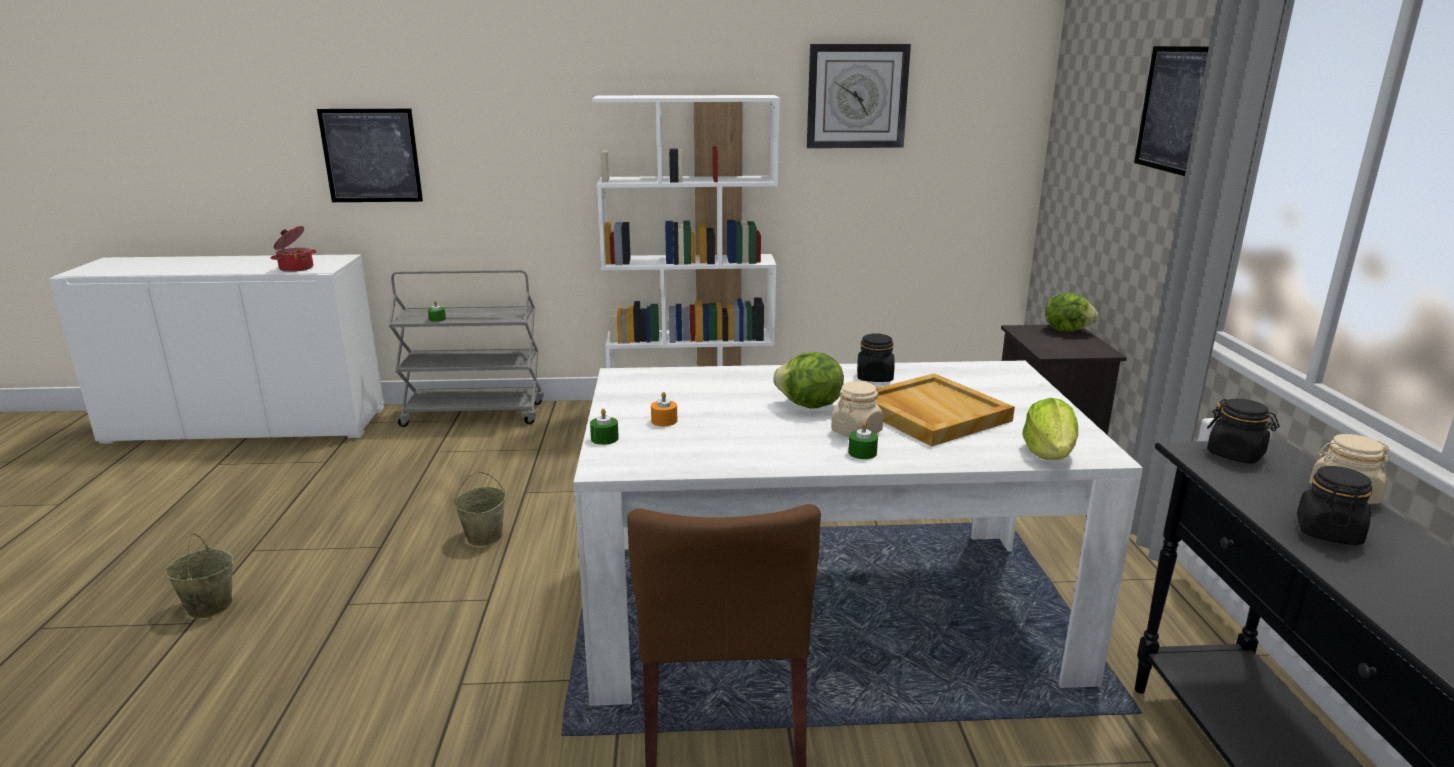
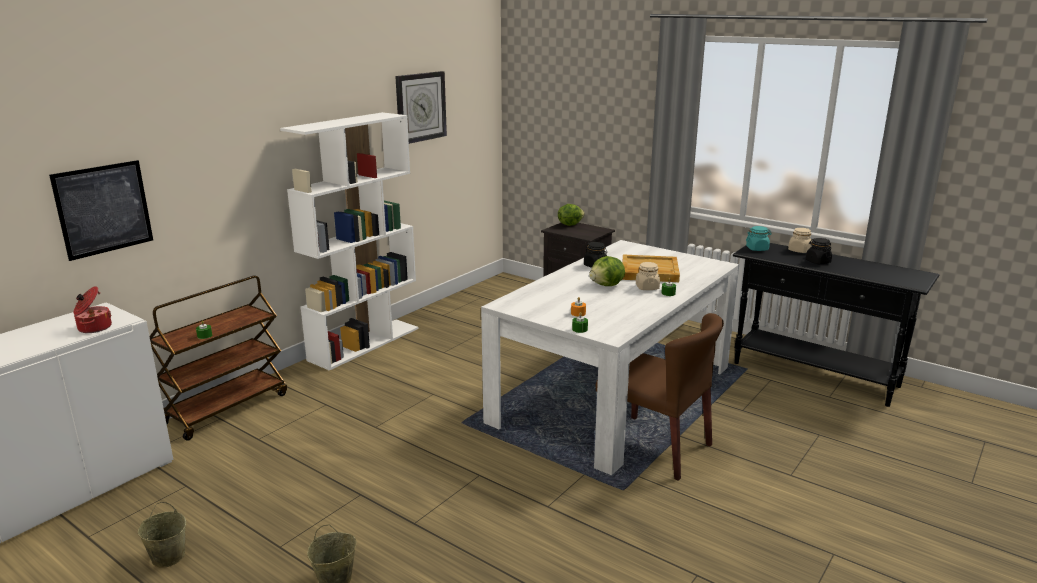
camera: 50 degrees left, 0 degrees up
(475, 414) = (226, 408): grey cart -> brown cart
(484, 536) = (407, 455): beige bucket -> beige bucket (168, 556)
(1049, 454) = (711, 270): lettuce -> none
(1176, 109) = (623, 103): picture -> none
(1235, 454) = (757, 249): black jar -> turquoise jar

